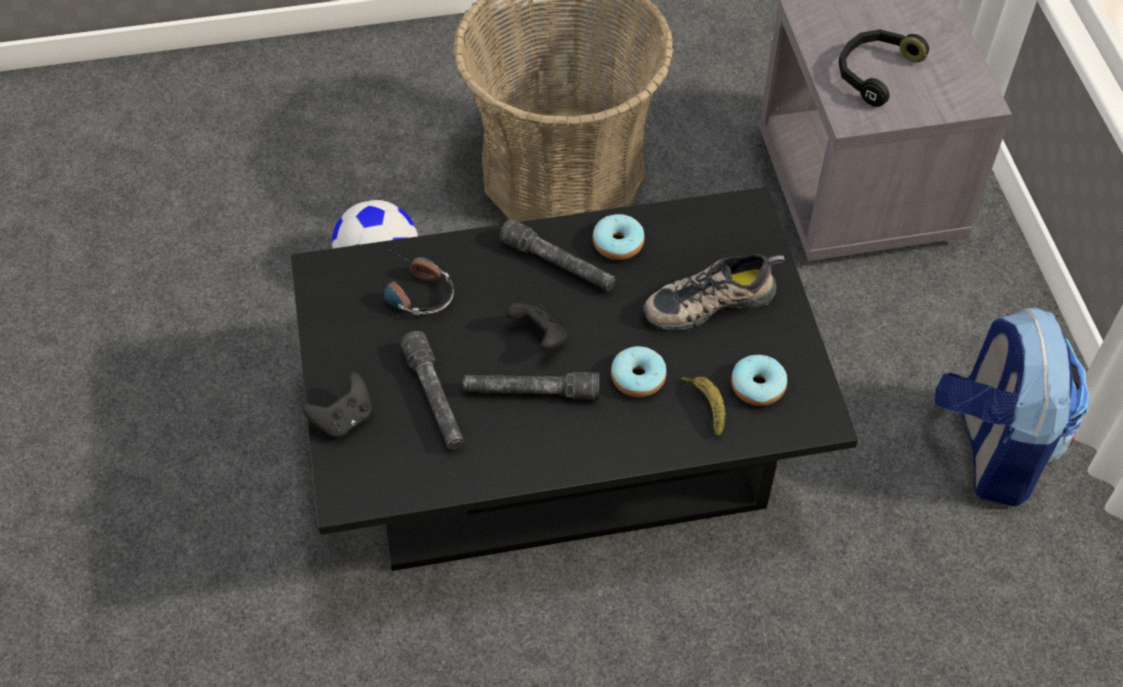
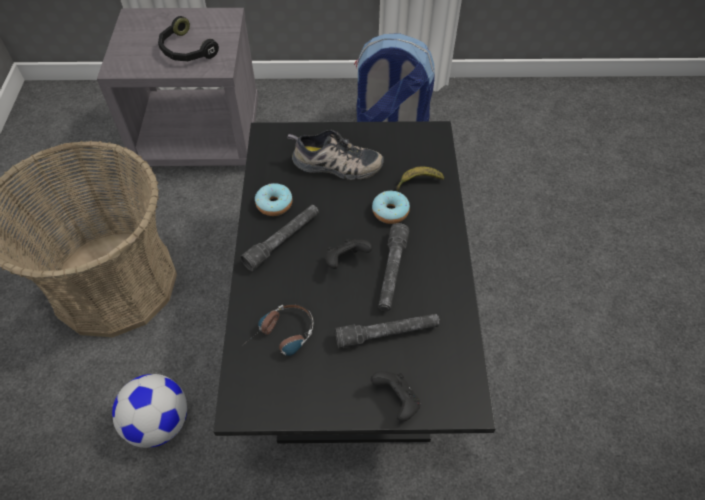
camera: 80 degrees left, 0 degrees up
(709, 300) = (336, 165): shoe -> shoe turned 75 degrees counterclockwise
(757, 386) = (407, 155): donut -> none

